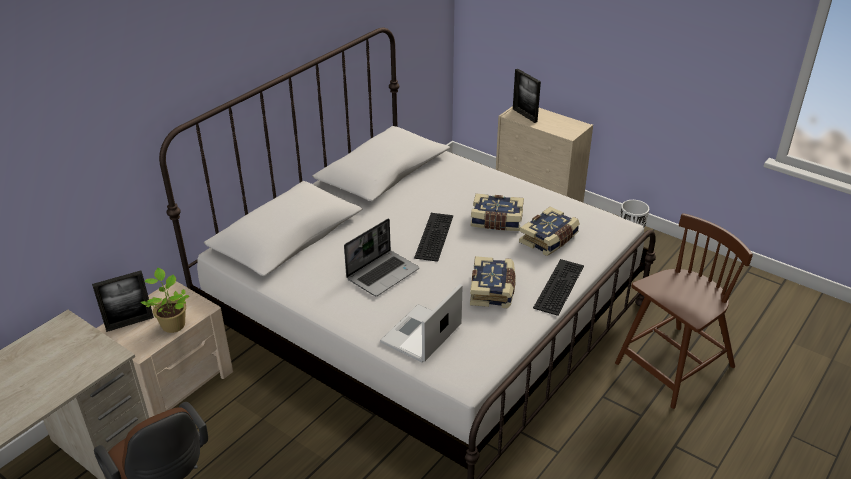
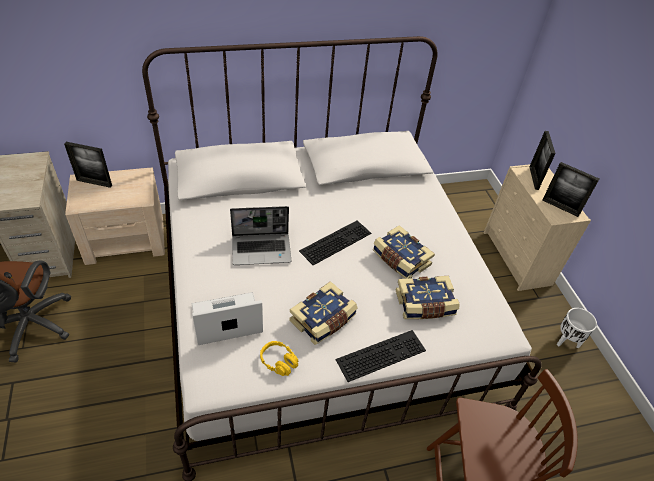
camera: 35 degrees right, 10 degrees up
(173, 324) = (114, 199): potted plant -> none
(496, 334) = (279, 362): none -> yellow headphones
(565, 126) = (560, 207): none -> picture frame

